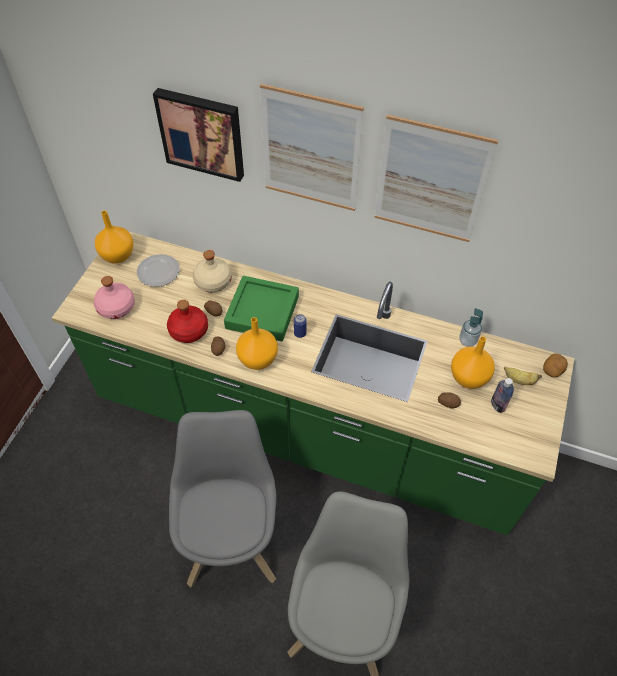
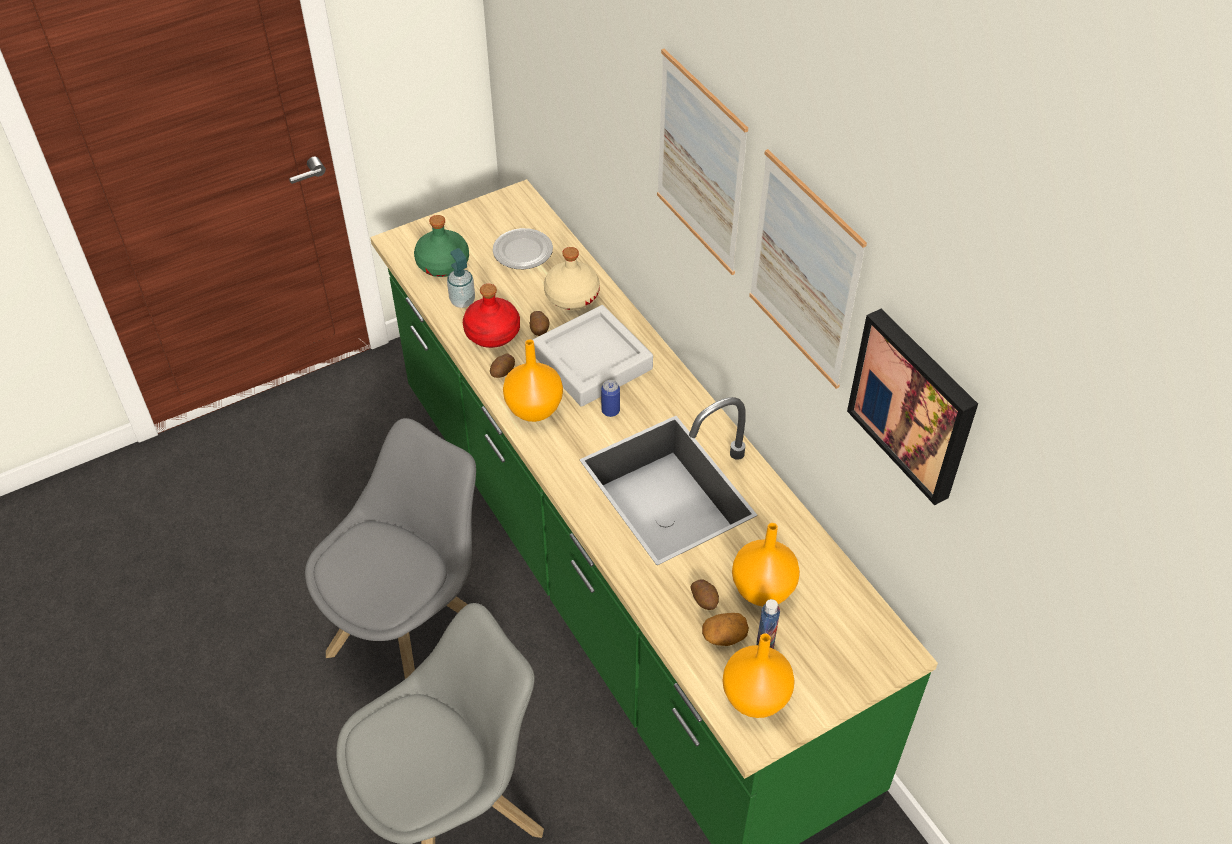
camera: 40 degrees right, 5 degrees down
(116, 307) = (442, 264): pink bottle -> green bottle
(117, 256) = (496, 210): orange vase -> orange vase (754, 697)
(202, 133) = (612, 89): picture -> picture (915, 404)
(262, 312) = (592, 362): green tray -> grey tray
(467, 340) = (810, 548): soap dispenser -> soap dispenser (462, 301)
(519, 380) = (827, 636): banana -> none
(552, 370) = (888, 656): potato -> potato (724, 636)

